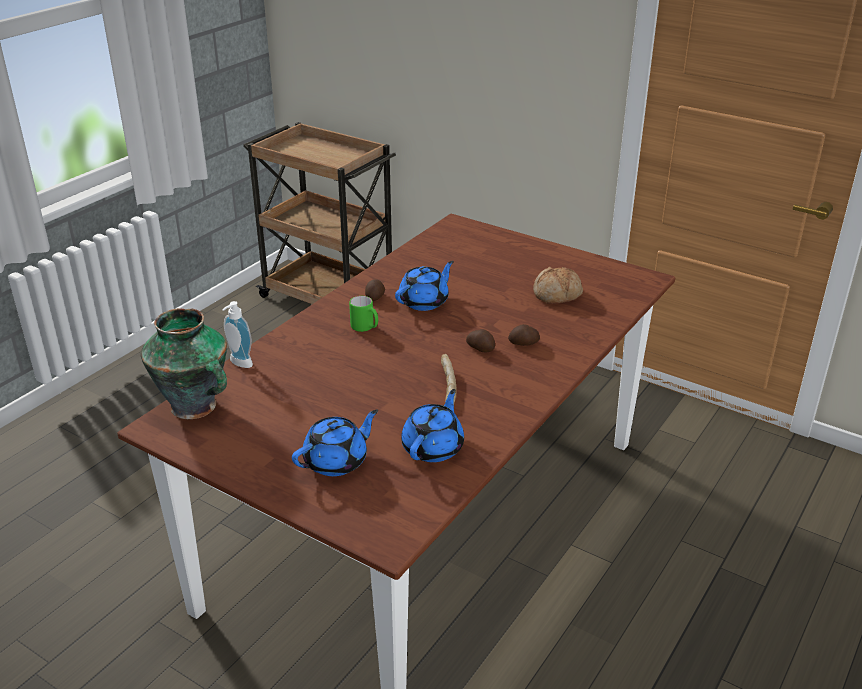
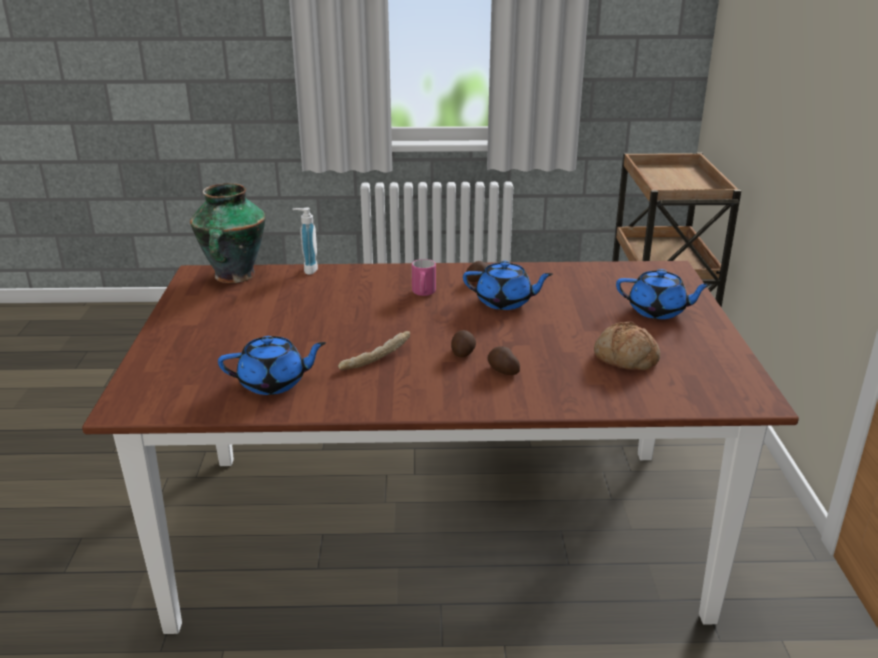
camera: 55 degrees right, 5 degrees down
(337, 461) = (214, 349): blue teapot -> blue teapot (658, 311)
(365, 328) = (423, 294): green mug -> pink mug

